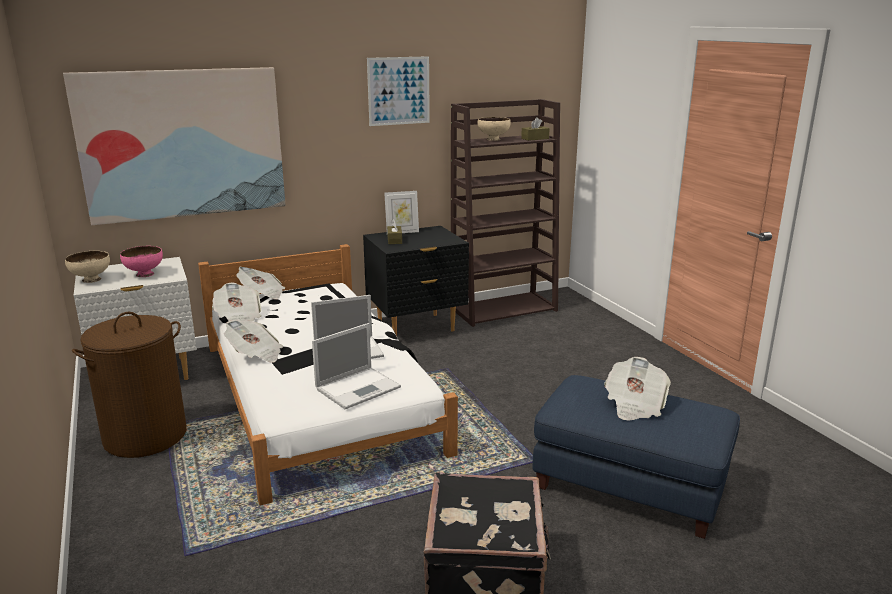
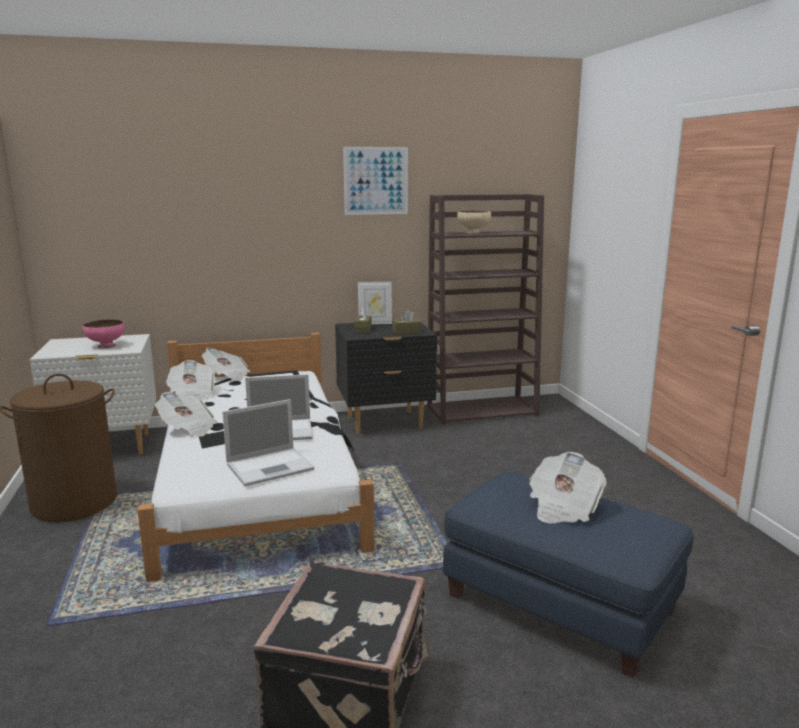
camera: 10 degrees right, 5 degrees down
(91, 279) = (55, 348): beige bowl -> none
(183, 144) = (158, 224): picture -> none
(535, 138) = (517, 233): brown tissue box -> brown tissue box (406, 332)

